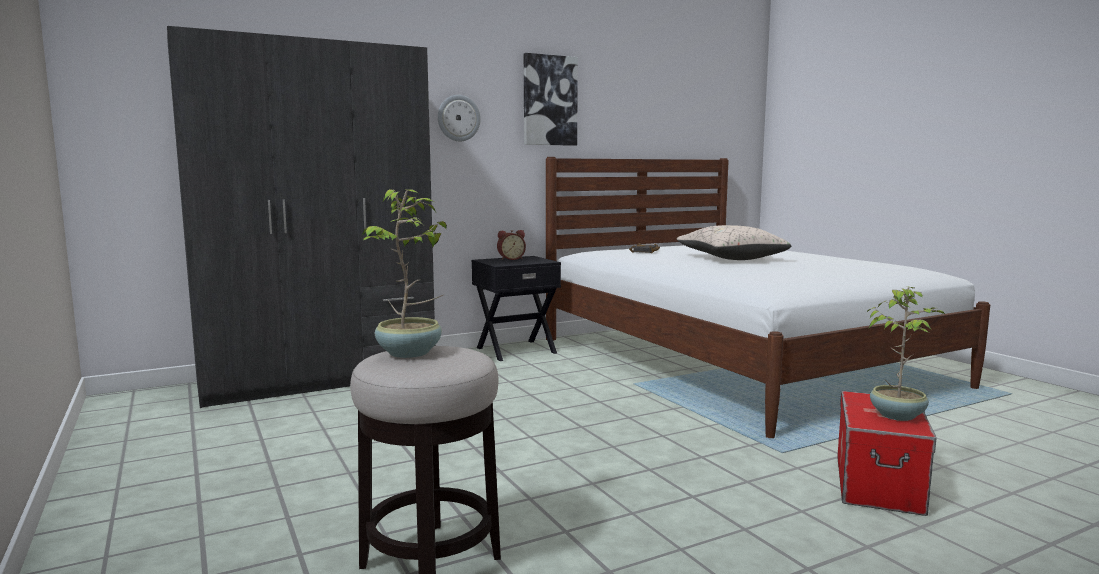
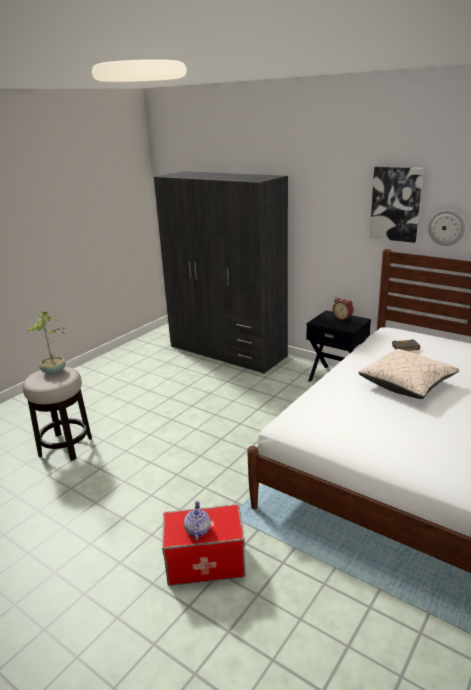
camera: 65 degrees right, 15 degrees up
(458, 118) = (324, 214): wall clock -> wall clock (446, 227)
(897, 415) = (197, 530): potted plant -> teapot

